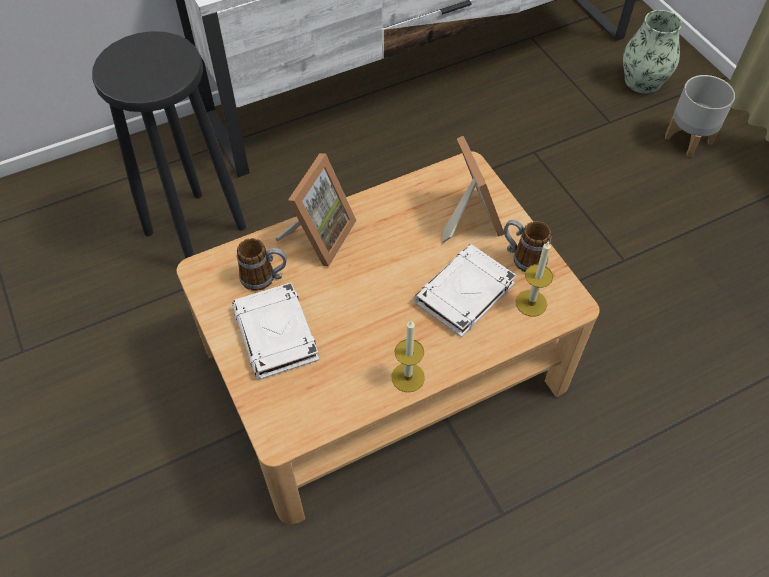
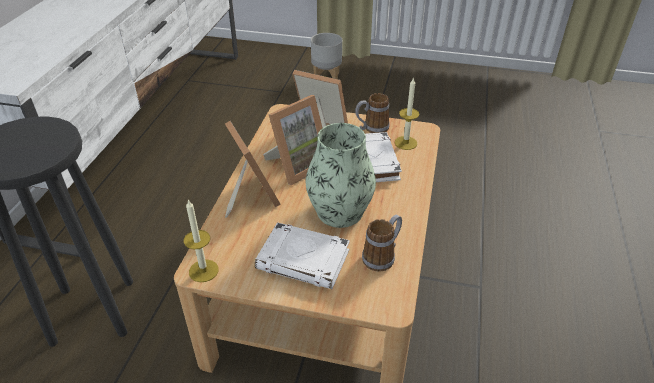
camera: 50 degrees left, 15 degrees down
(264, 278) = (249, 240): mug -> mug (382, 256)
(397, 239) = (297, 165): none -> picture frame
(408, 377) = (405, 217): candle -> candle (203, 270)
(642, 81) = (272, 67): vase -> vase (339, 211)

